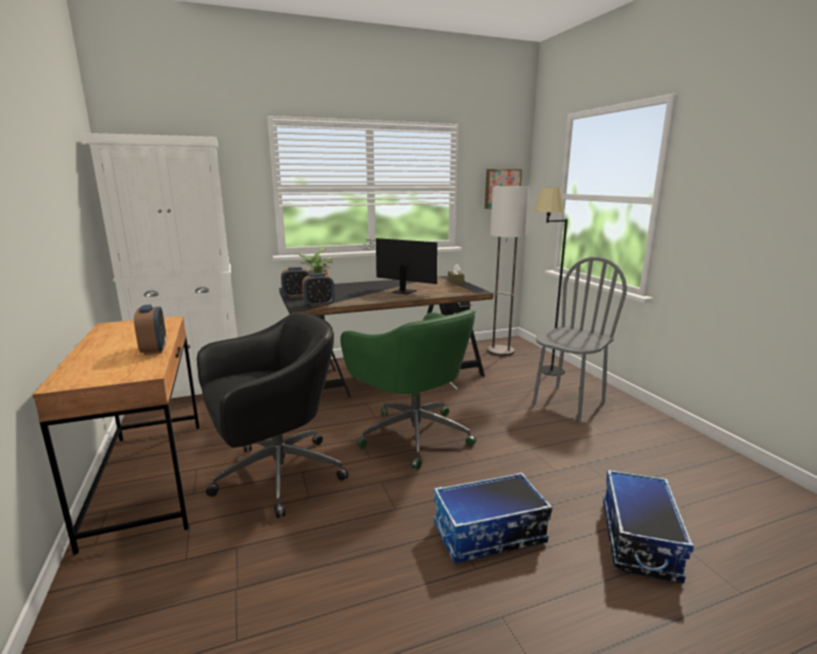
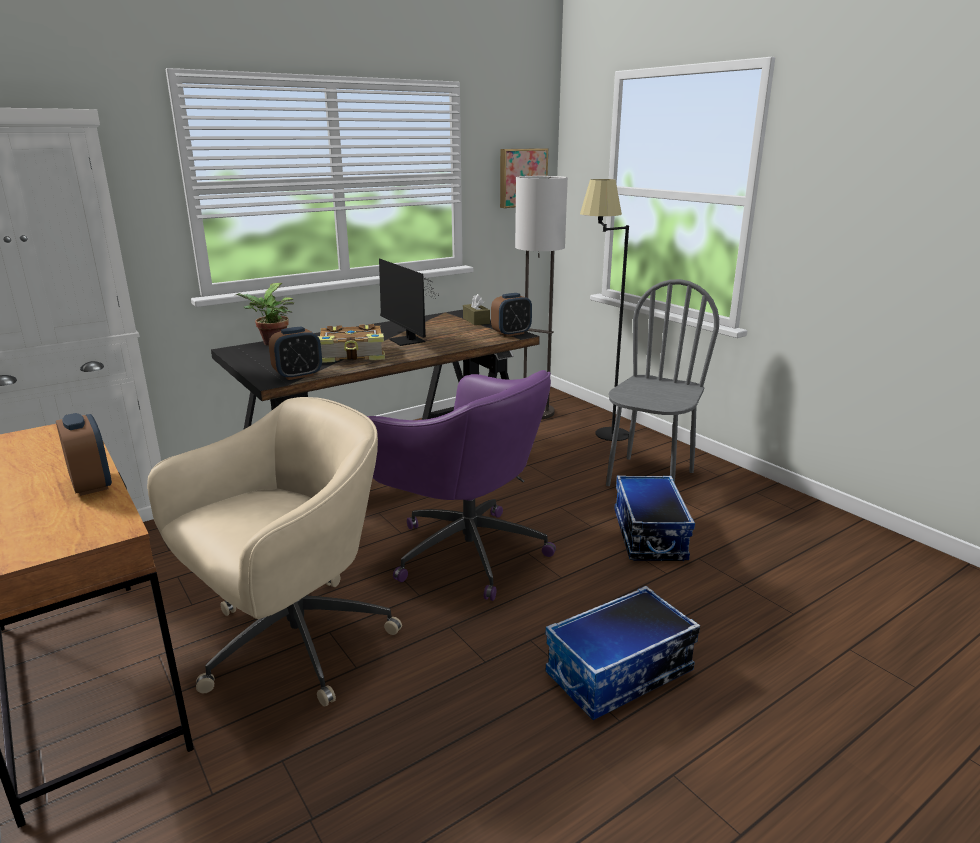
camera: 15 degrees left, 5 degrees up
(275, 475) = (291, 644): black office chair -> beige office chair
(297, 296) = (252, 363): alarm clock -> alarm clock (511, 333)
(361, 296) = (353, 355): none -> book
(401, 291) = (408, 342): monitor -> monitor turned 135 degrees counterclockwise
(413, 434) = (465, 550): green office chair -> purple office chair
(637, 540) = (790, 646): storage box -> storage box (648, 535)

